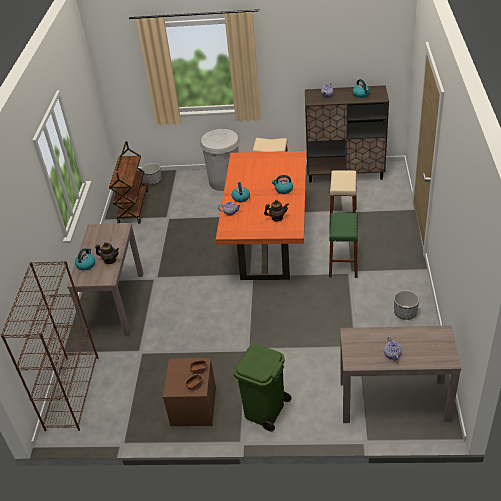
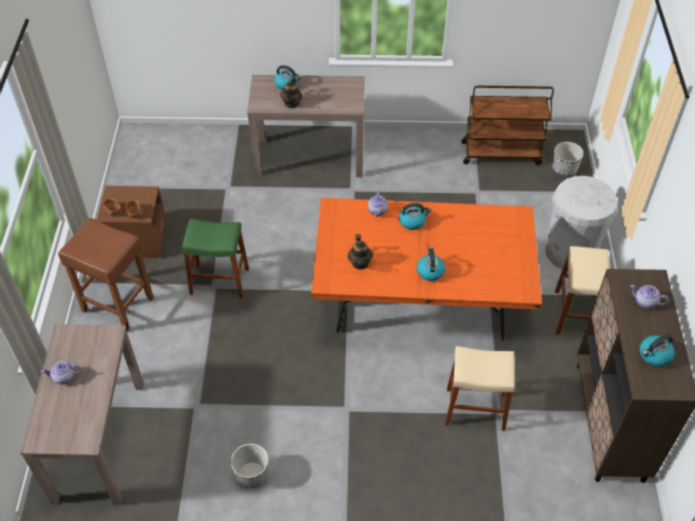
camera: 85 degrees right, 10 degrees up
(72, 392) = (181, 139): brown bookcase -> none
(264, 410) = (117, 304): green trash can -> brown stool
(343, 264) = (365, 401): green stool -> green stool (219, 281)

